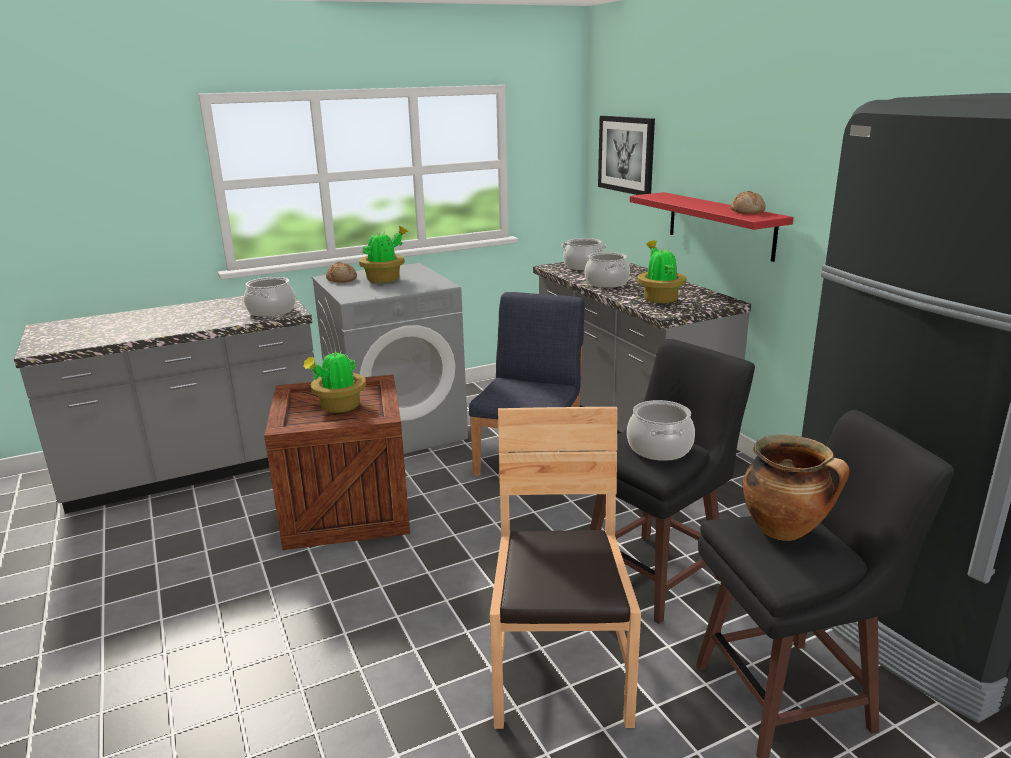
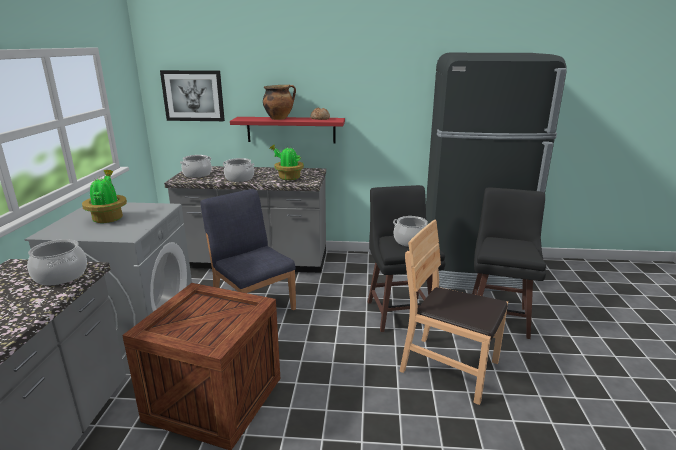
camera: 60 degrees left, 0 degrees up
(339, 407) = (210, 317): potted plant -> none
(342, 279) = (67, 230): bread -> none
(785, 530) = (501, 244): cooking pot -> cooking pot (279, 118)

